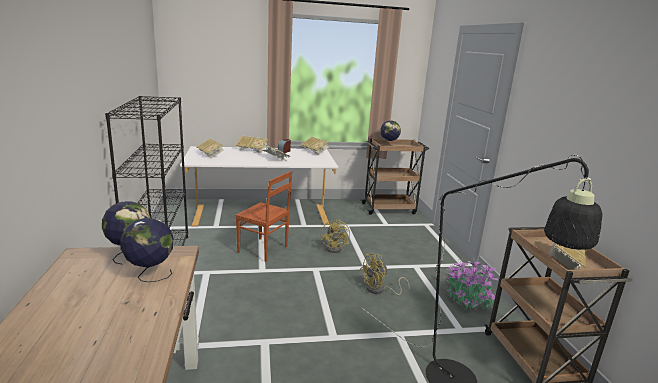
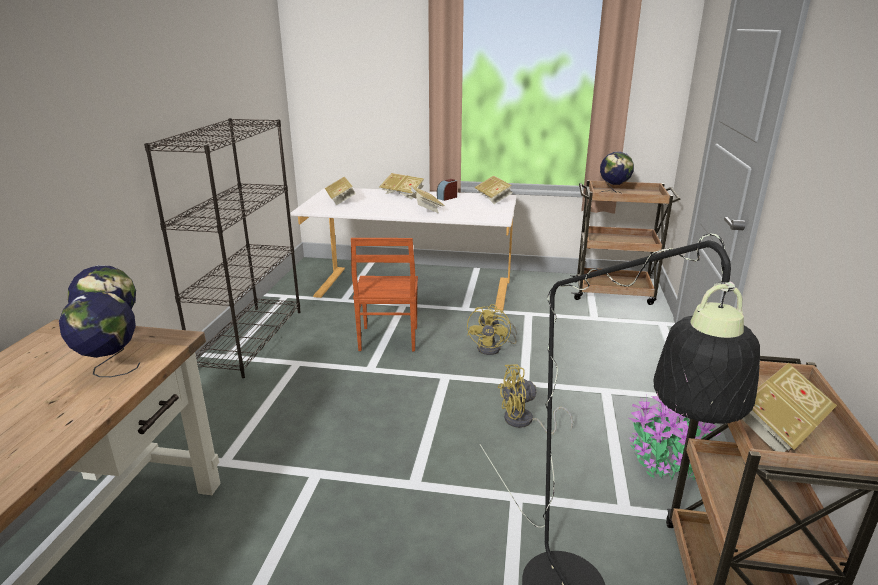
camera: 20 degrees right, 5 degrees up
(263, 250) = (387, 339): brown chair -> brown chair turned 45 degrees clockwise

